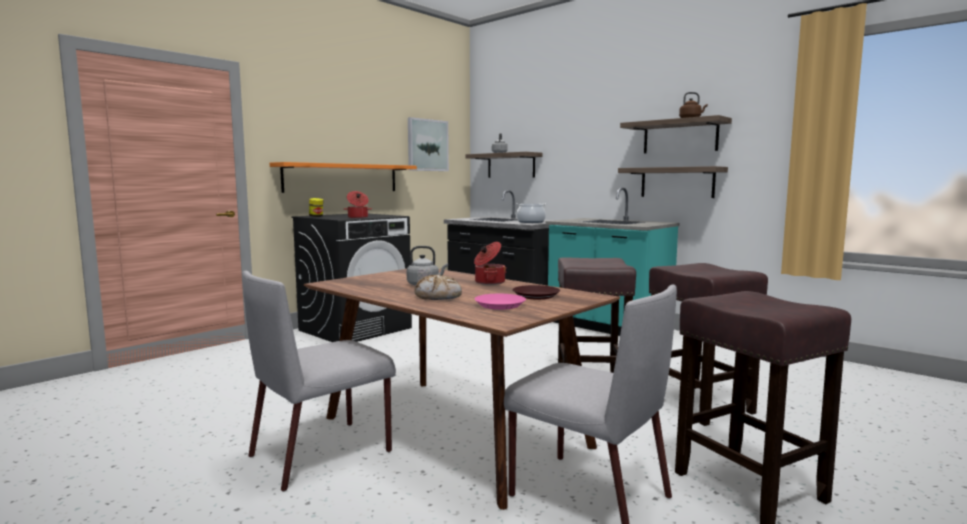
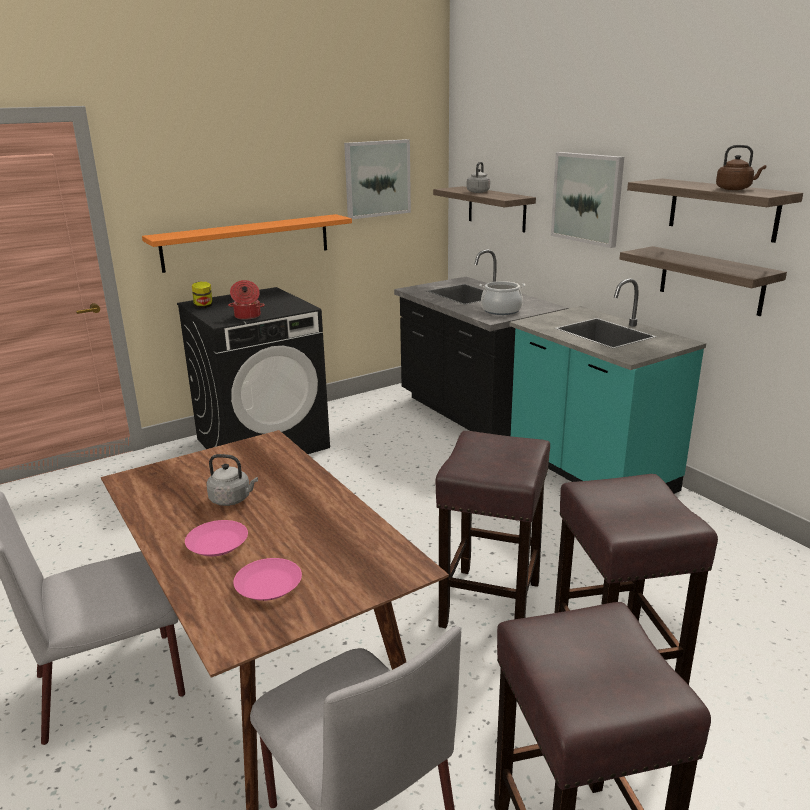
camera: 15 degrees right, 15 degrees up
(438, 296) = (218, 543): bread -> pink plate
(489, 282) = (316, 500): cooking pot -> none
(536, 295) = (339, 557): brown plate -> none
(582, 146) = (587, 198): none -> picture

